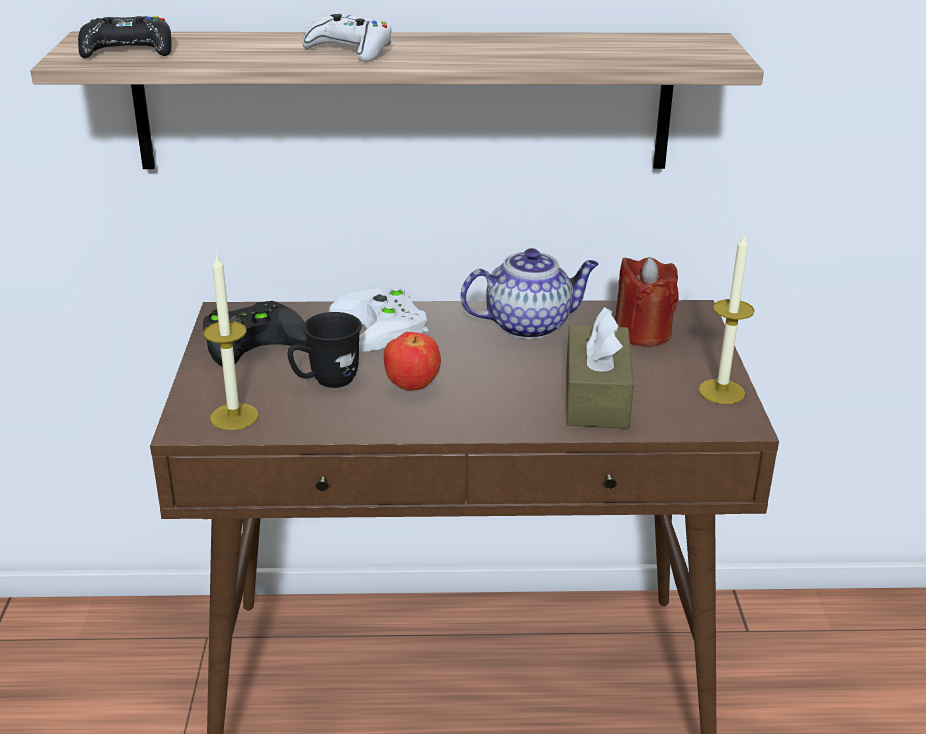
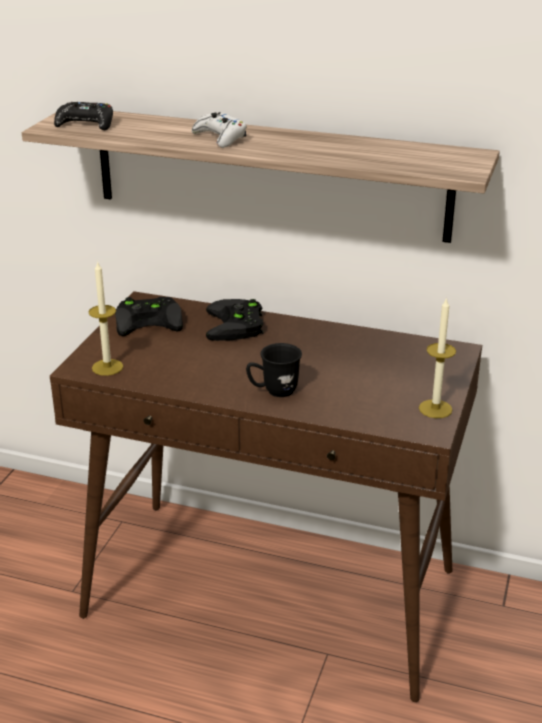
camera: 20 degrees right, 0 degrees up
(325, 381) = (176, 355): black mug -> black mug (273, 391)
(385, 326) = (237, 326): white game controller -> black game controller
(412, 386) = (228, 368): apple -> none
(529, 325) = (335, 341): teapot -> none
(596, 396) = (345, 396): brown tissue box -> none
(642, 333) = (410, 359): red candle -> none

